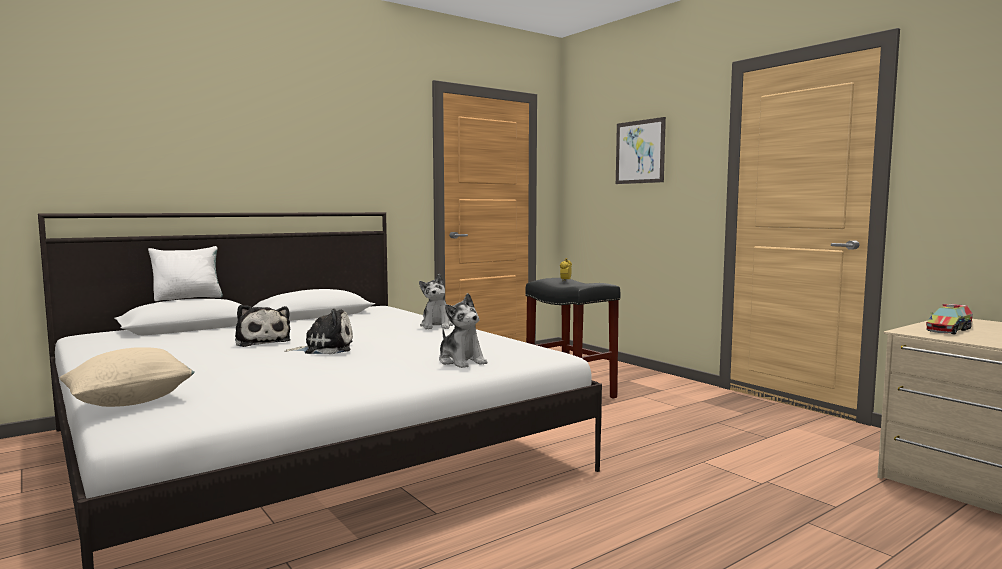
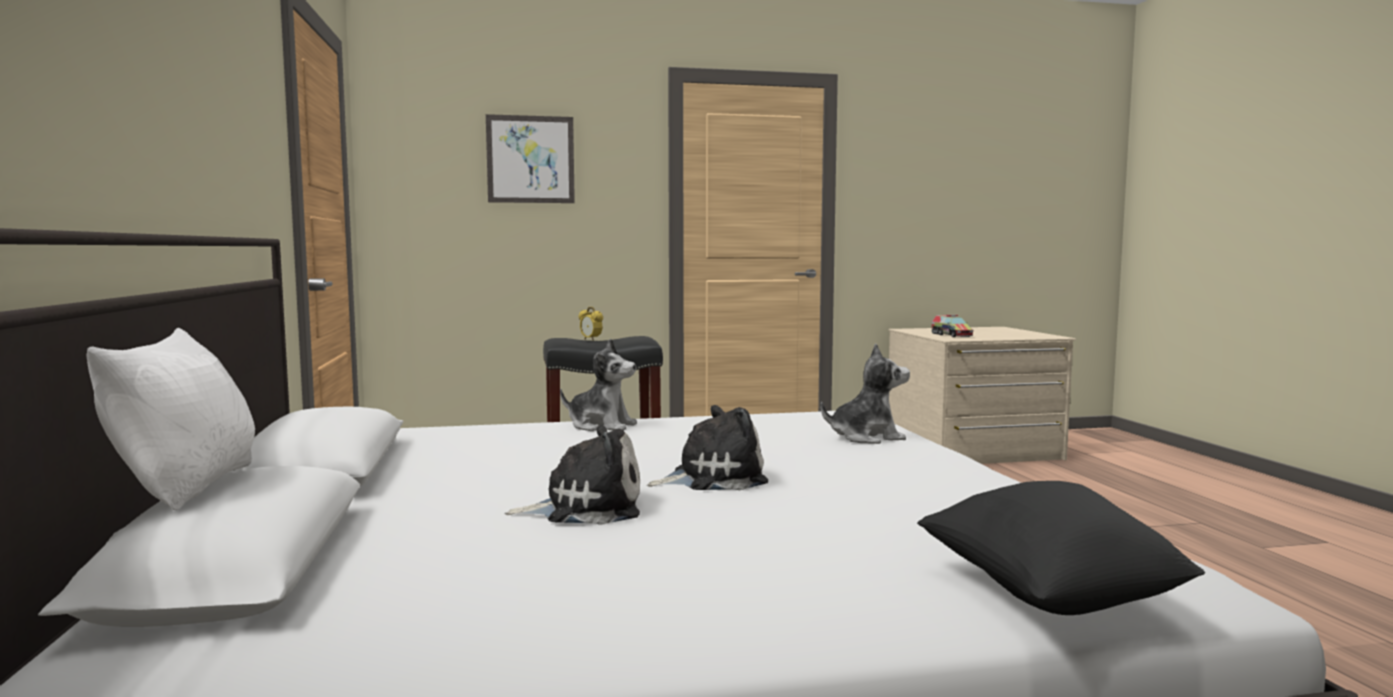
camera: 65 degrees left, 0 degrees up
(130, 402) = (1048, 595): beige pillow -> black pillow
(325, 349) = (712, 478): plush toy -> plush toy turned 60 degrees clockwise

